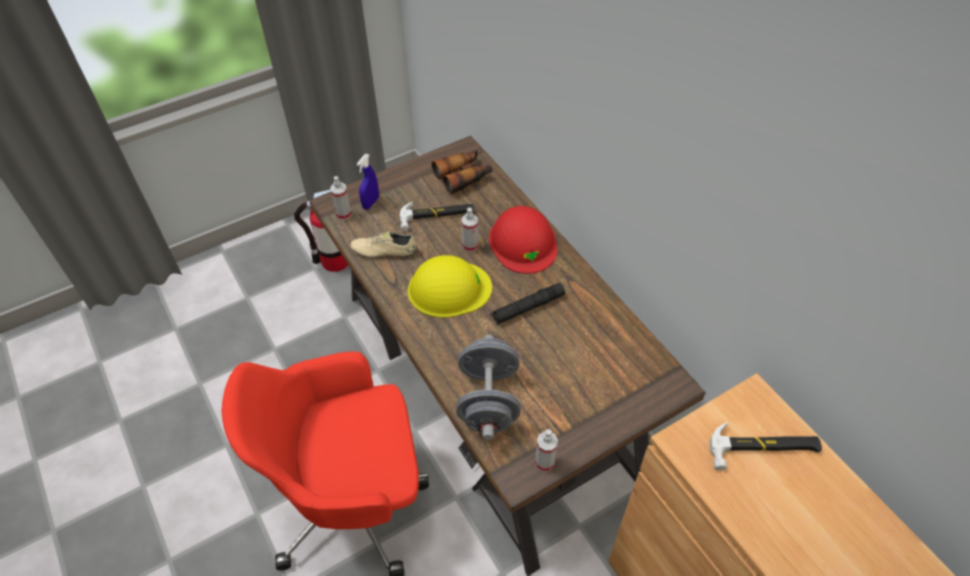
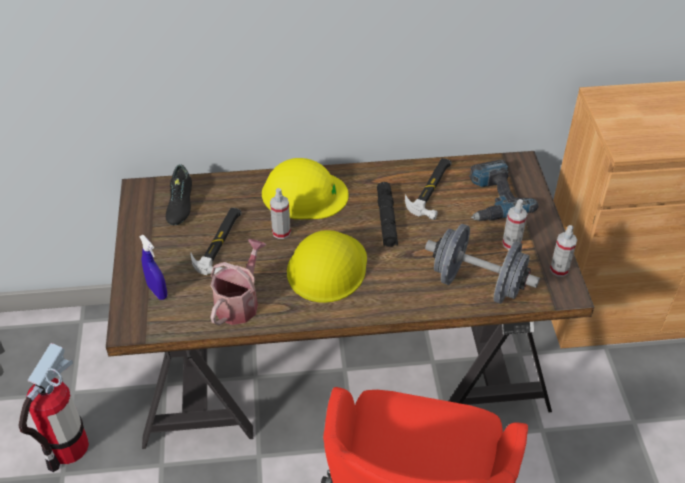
camera: 65 degrees left, 5 degrees down
(343, 214) = (156, 320): spray bottle -> spray bottle (511, 243)
(384, 251) = (239, 302): beige shoe -> watering can
(463, 176) = (180, 204): binoculars -> black shoe
(523, 242) = (304, 194): red hard hat -> yellow hard hat
(608, 377) = (492, 198): none -> power drill
(763, 448) = (647, 111): hammer -> hammer (432, 189)

